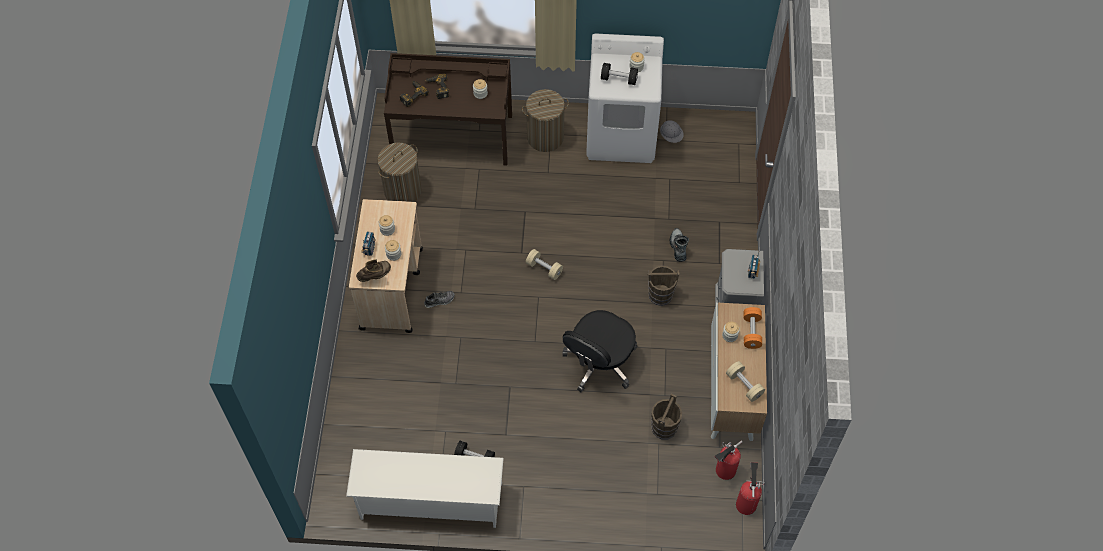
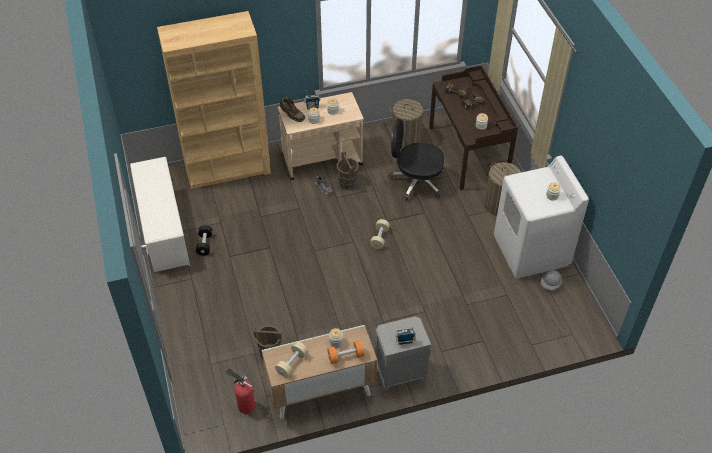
camera: 70 degrees right, 10 degrees down
(356, 399) = (228, 169): none -> brown bookcase
(599, 363) = (311, 295): black office chair -> black office chair (415, 182)
(619, 79) = (532, 188): black dumbbell -> none
(660, 295) = (390, 318): brown bucket -> brown bucket (347, 183)
(678, 247) = (442, 318): boot -> none
(746, 502) = (221, 428): fire extinguisher -> none

